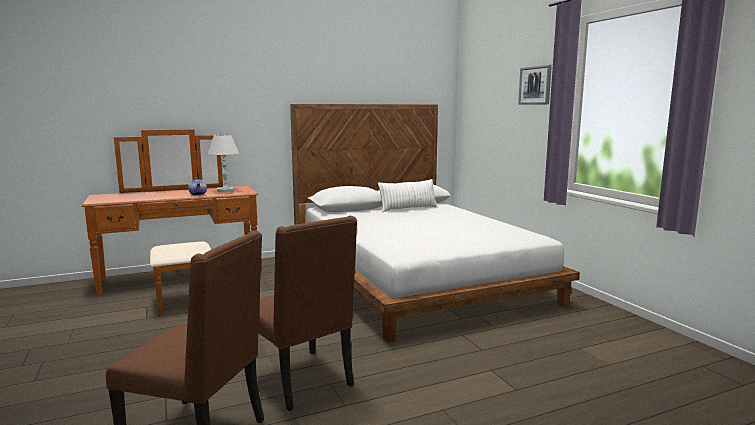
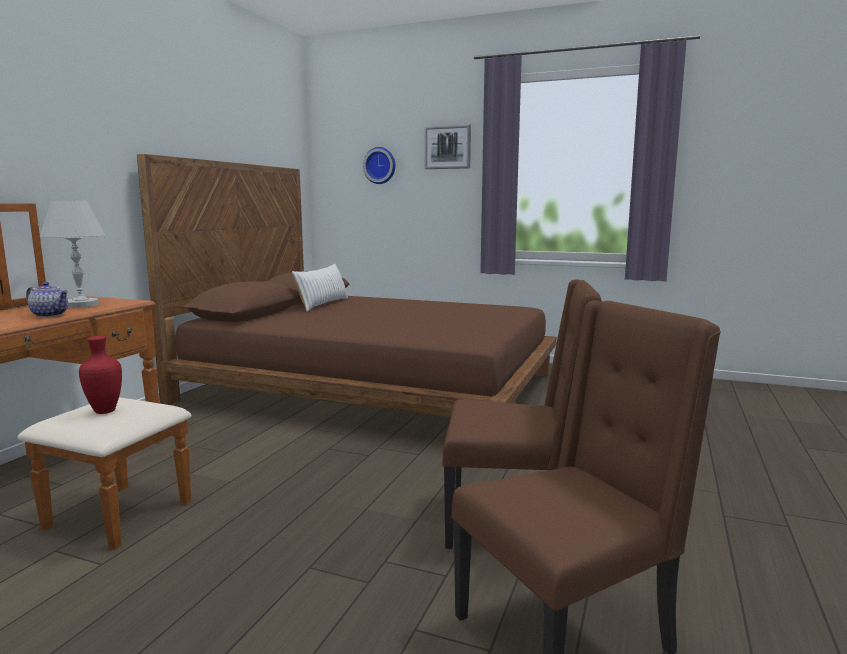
camera: 45 degrees left, 0 degrees up
(180, 247) = (106, 411): none -> red vase
(415, 277) = (374, 387): white bed -> brown bed
(494, 101) = (380, 165): none -> wall clock

